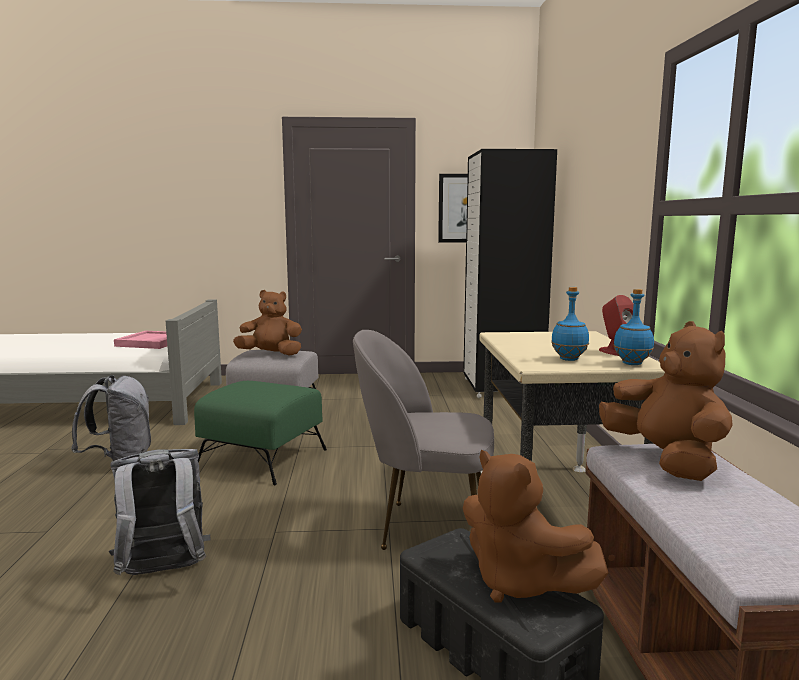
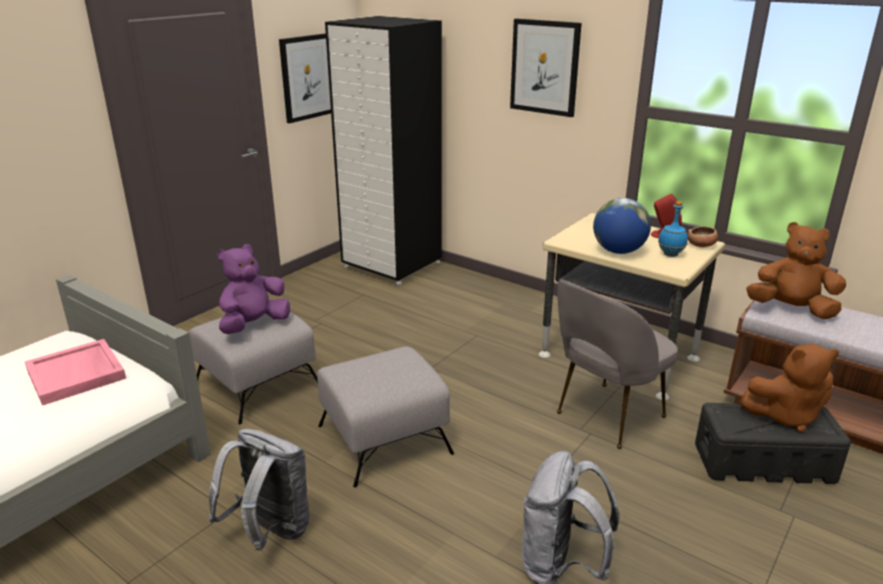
camera: 50 degrees left, 15 degrees up
(263, 459) = (385, 439): green ottoman -> grey ottoman
(271, 354) = (254, 325): brown plush toy -> purple plush toy
(523, 347) = (618, 251): none -> globe
(605, 176) = (545, 67): none -> picture
(632, 364) = (701, 246): blue bottle -> bowl

